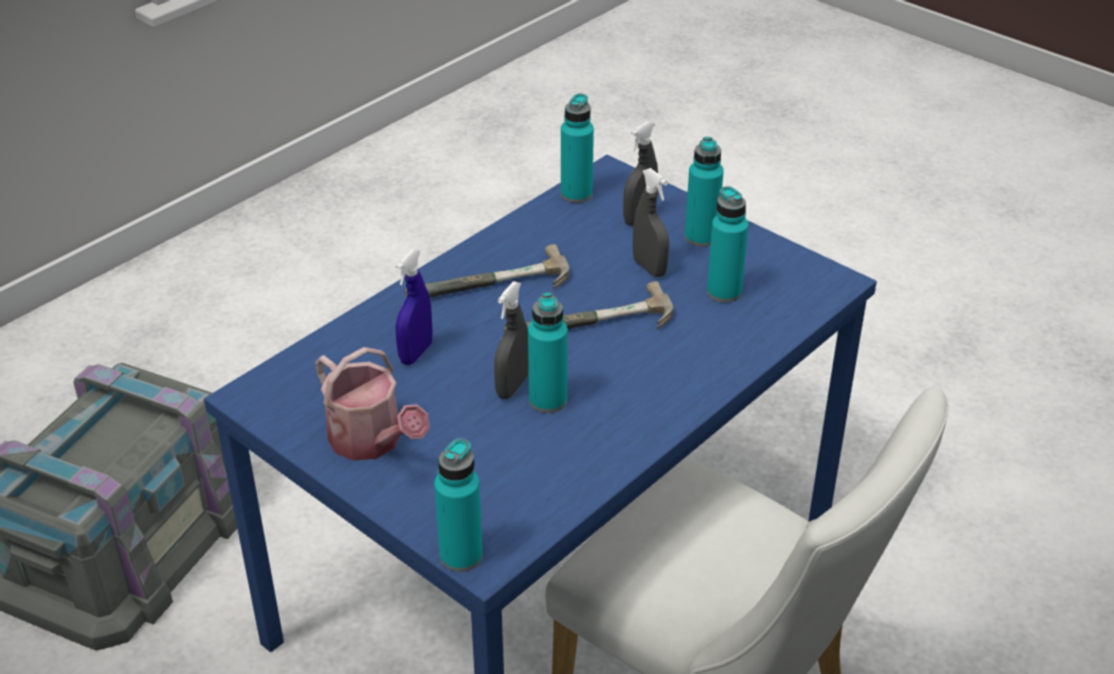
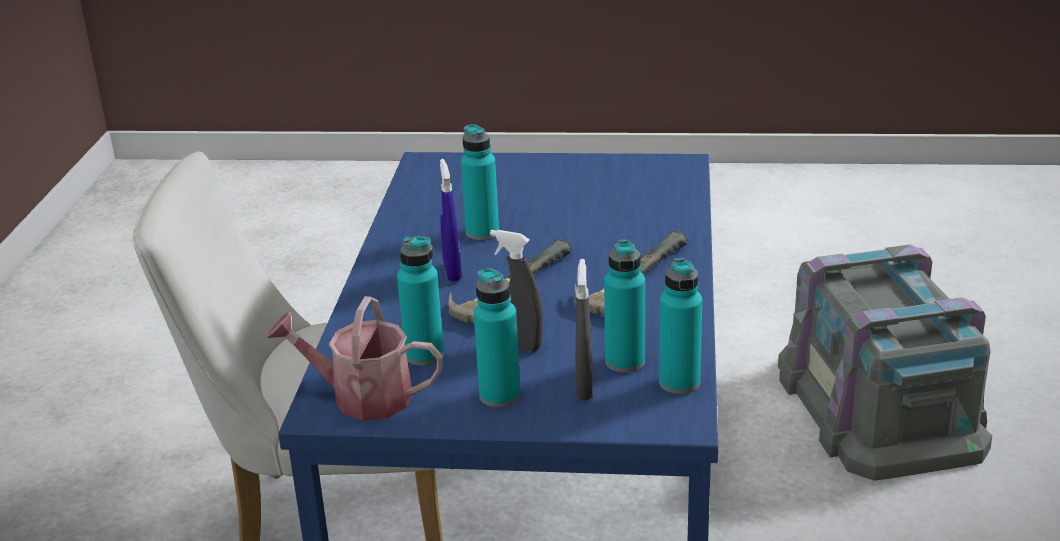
camera: 145 degrees right, 10 degrees down
(372, 442) = (567, 174): watering can -> watering can (361, 397)
(416, 353) = (616, 219): blue spray bottle -> blue spray bottle (452, 272)
(461, 556) = (439, 158): turquoise bottle -> turquoise bottle (625, 362)
(512, 387) = (518, 229): grey spray bottle -> none

